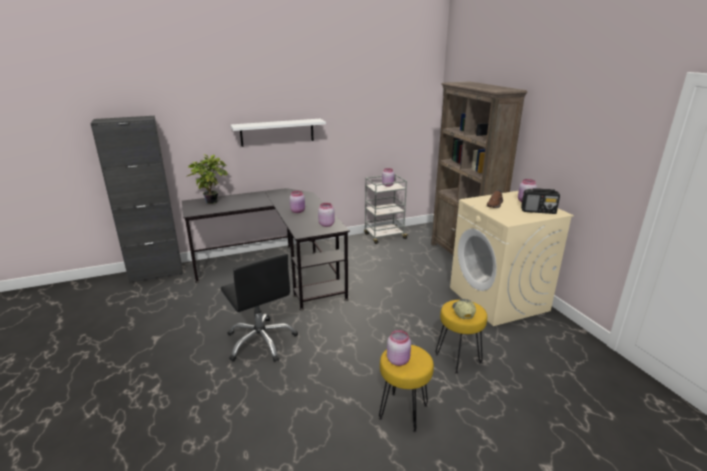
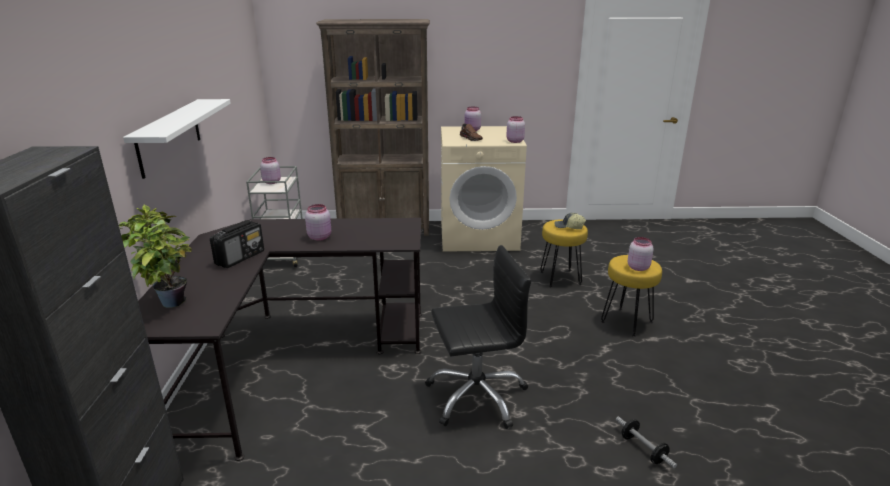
camera: 70 degrees left, 0 degrees up
(218, 431) = (643, 449): none -> dumbbell
(326, 224) = (390, 226): pink jar -> pink jar (514, 141)
(538, 211) = (499, 131): radio -> radio (240, 257)

